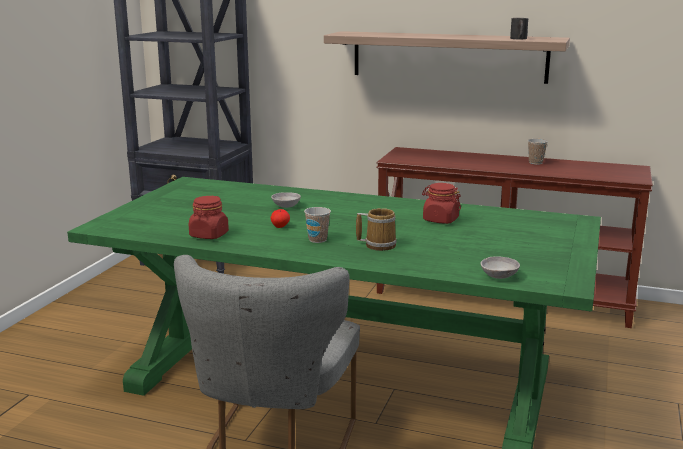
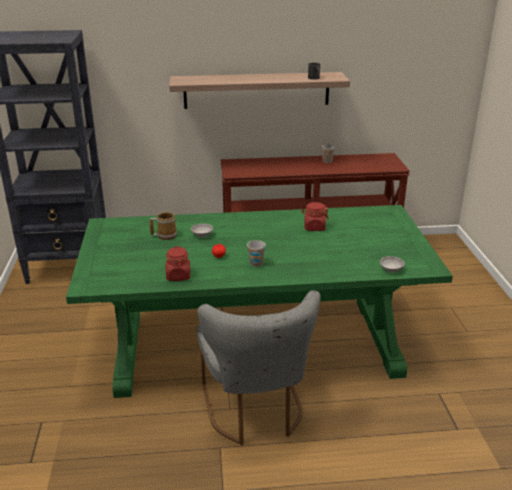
camera: 25 degrees left, 10 degrees up
(378, 245) = (298, 259): mug -> mug (165, 235)

